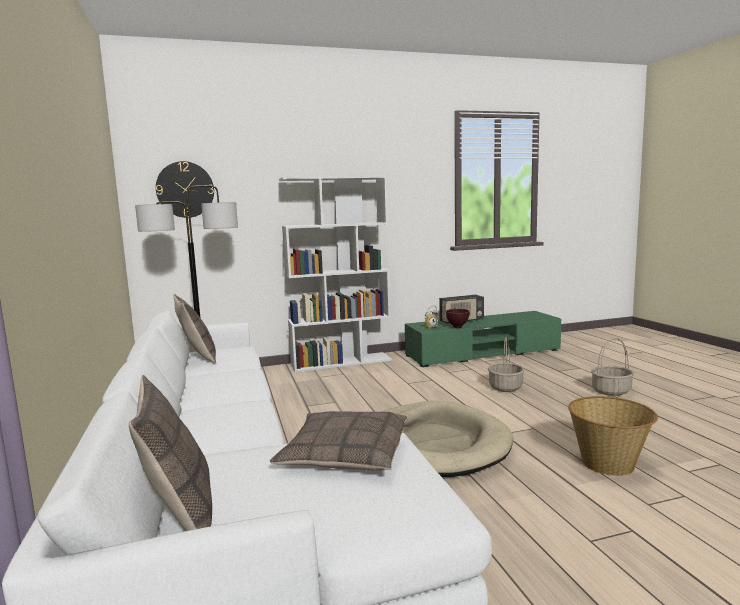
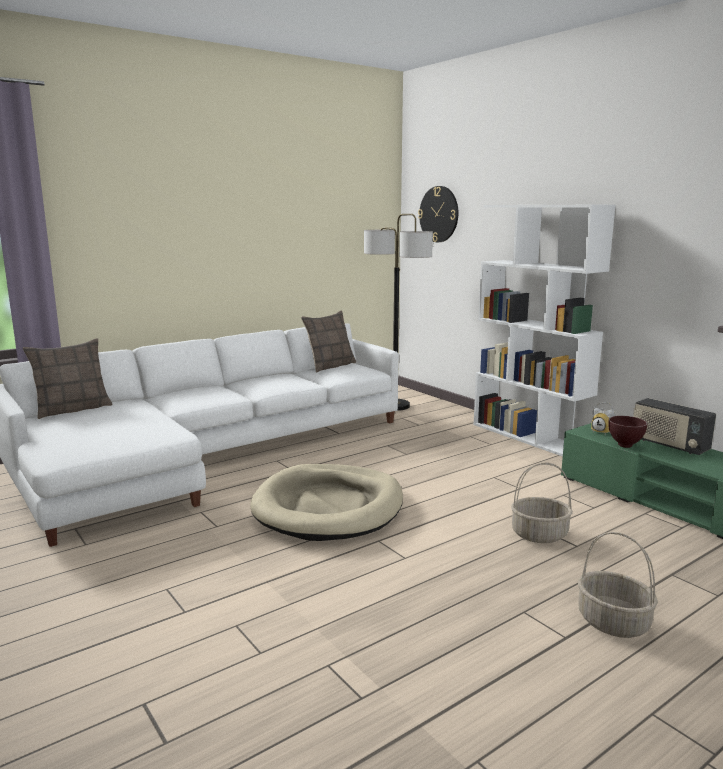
camera: 70 degrees right, 5 degrees up
(344, 454) = (137, 427): pillow -> none
(608, 464) = (325, 606): basket -> none

